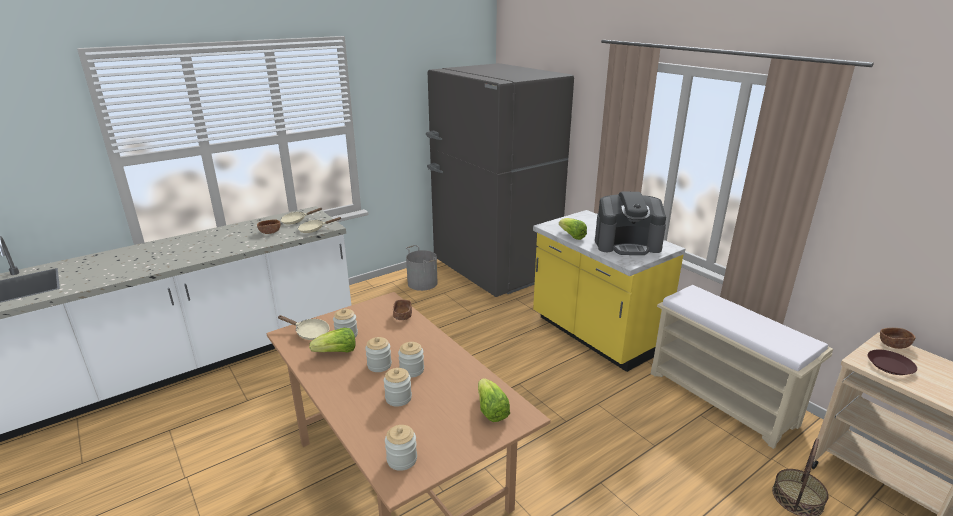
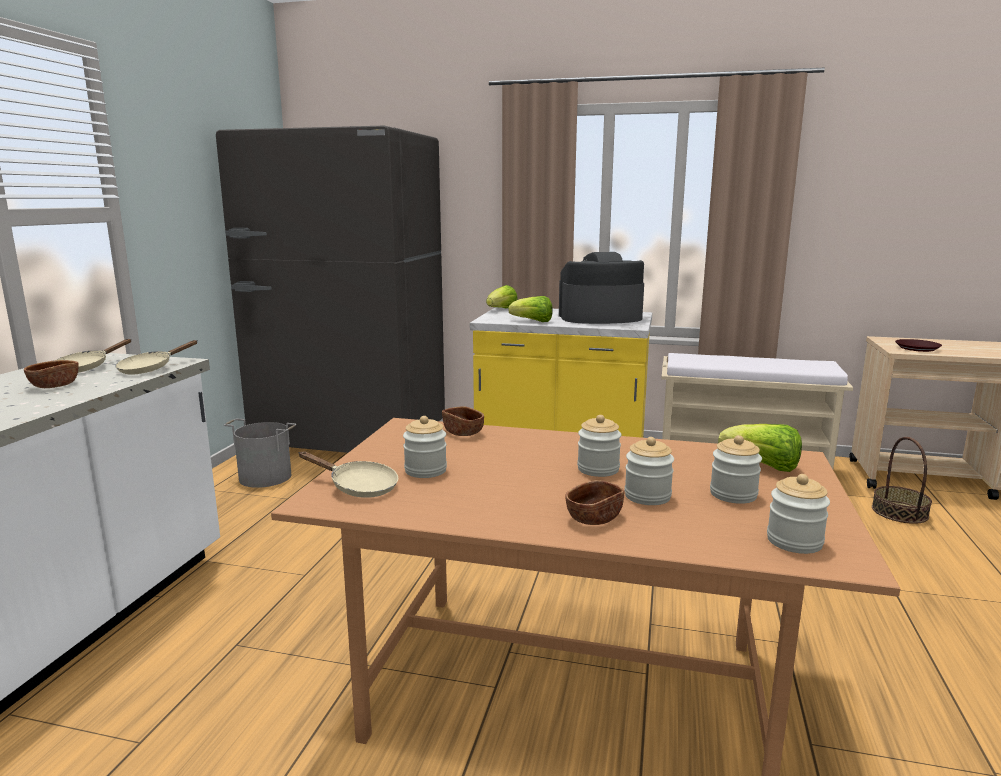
camera: 40 degrees left, 10 degrees down
(309, 333) = (358, 487): beige frying pan -> beige frying pan turned 45 degrees clockwise
(337, 352) = (454, 489): lettuce -> lettuce (501, 309)
(379, 365) = (546, 479): jar -> jar (733, 494)
(627, 244) = (599, 317): coffee machine -> coffee machine turned 150 degrees counterclockwise
(893, 344) = (890, 339): brown bowl -> brown bowl (594, 518)

